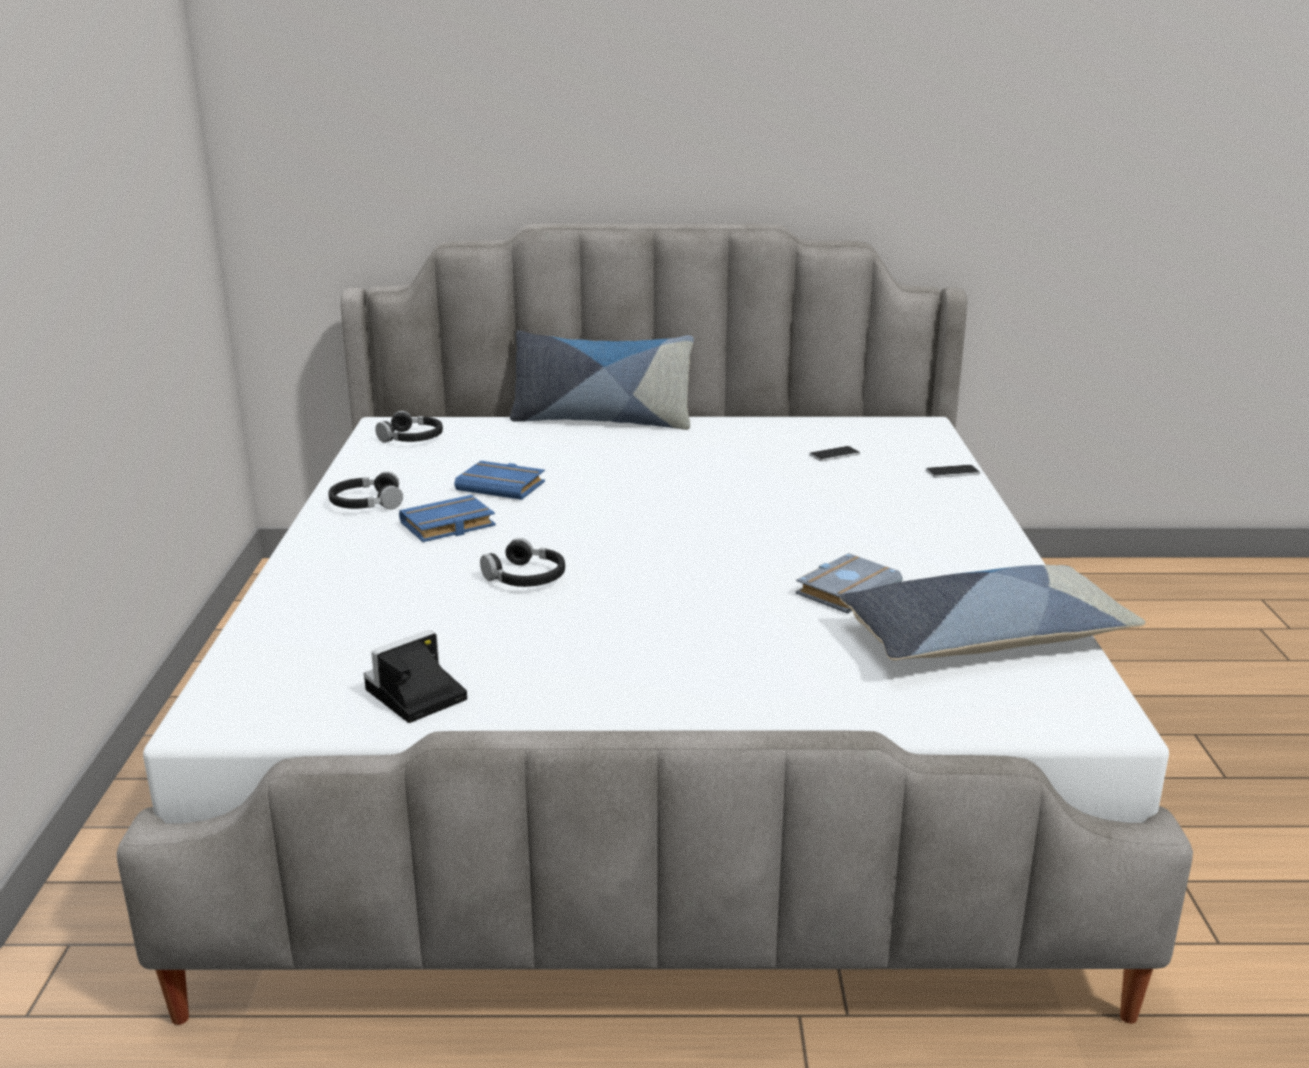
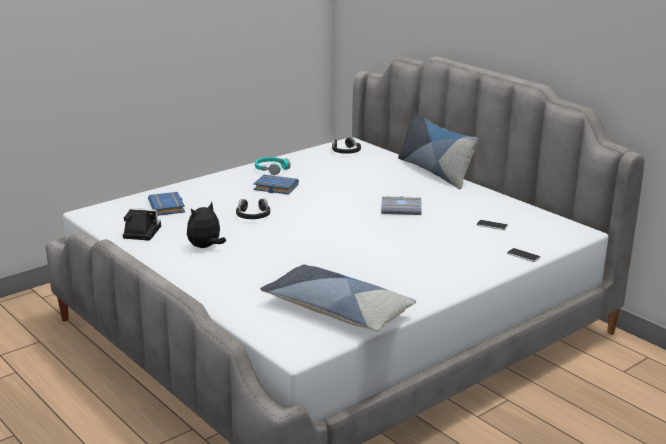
camera: 50 degrees right, 0 degrees up
(366, 503) = (271, 169): black headphones -> turquoise headphones
(503, 486) = (328, 182): blue book -> blue book (168, 207)
(588, 658) = (205, 247): none -> plush toy
(846, 589) = (340, 271): grey book -> grey book (402, 209)

